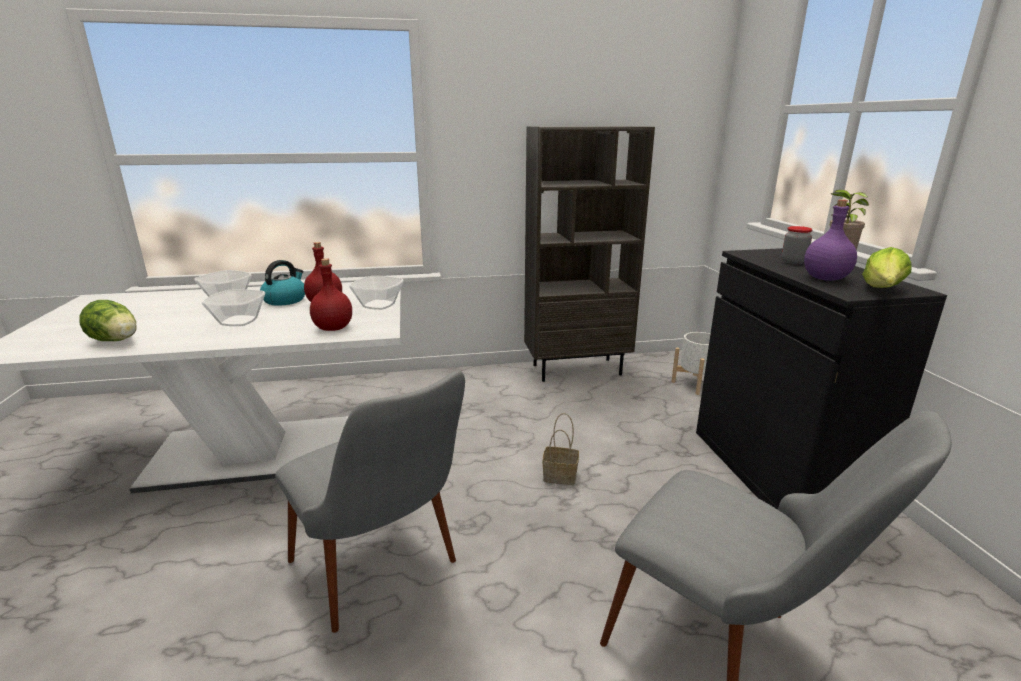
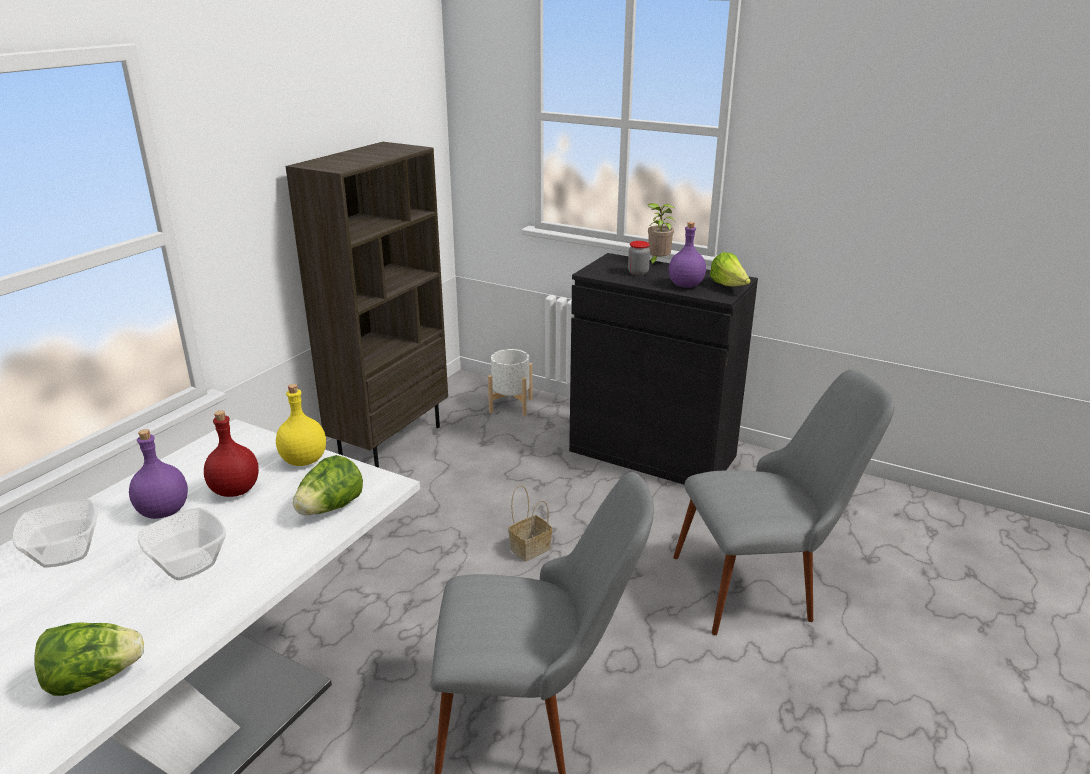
camera: 50 degrees left, 5 degrees up
(285, 300) = (163, 512): kettle -> purple bottle
(334, 328) = (330, 508): red bottle -> lettuce
(379, 305) = (304, 460): bowl -> yellow bottle

